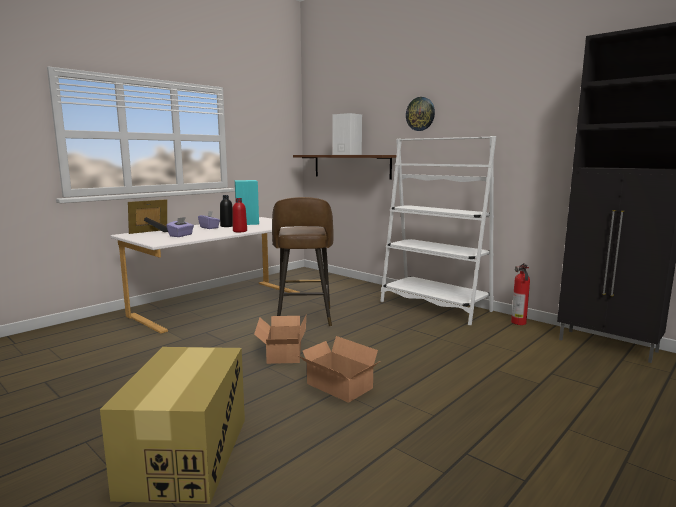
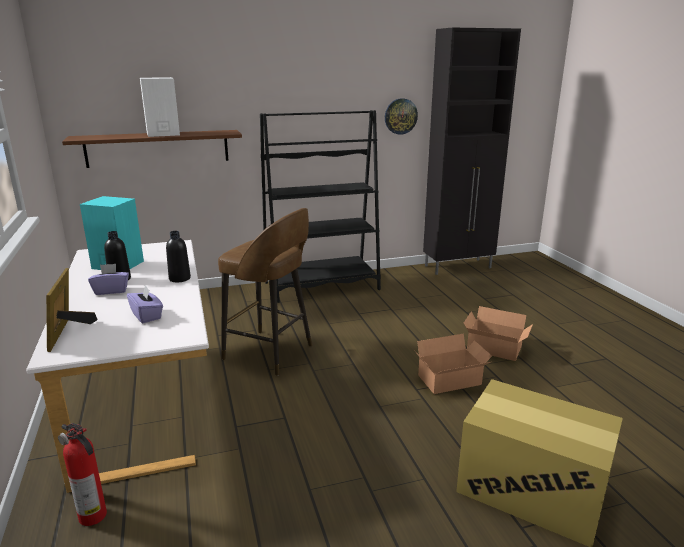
camera: 60 degrees left, 10 degrees up
(240, 231) = (179, 278): red bottle -> black bottle
(282, 353) = (354, 389): cardboard box -> cardboard box (495, 349)
(420, 114) = (262, 80): wall clock -> wall clock (400, 116)
(435, 306) = (322, 286): white bookcase -> black bookcase
(519, 323) = (394, 273): fire extinguisher -> fire extinguisher (94, 516)

